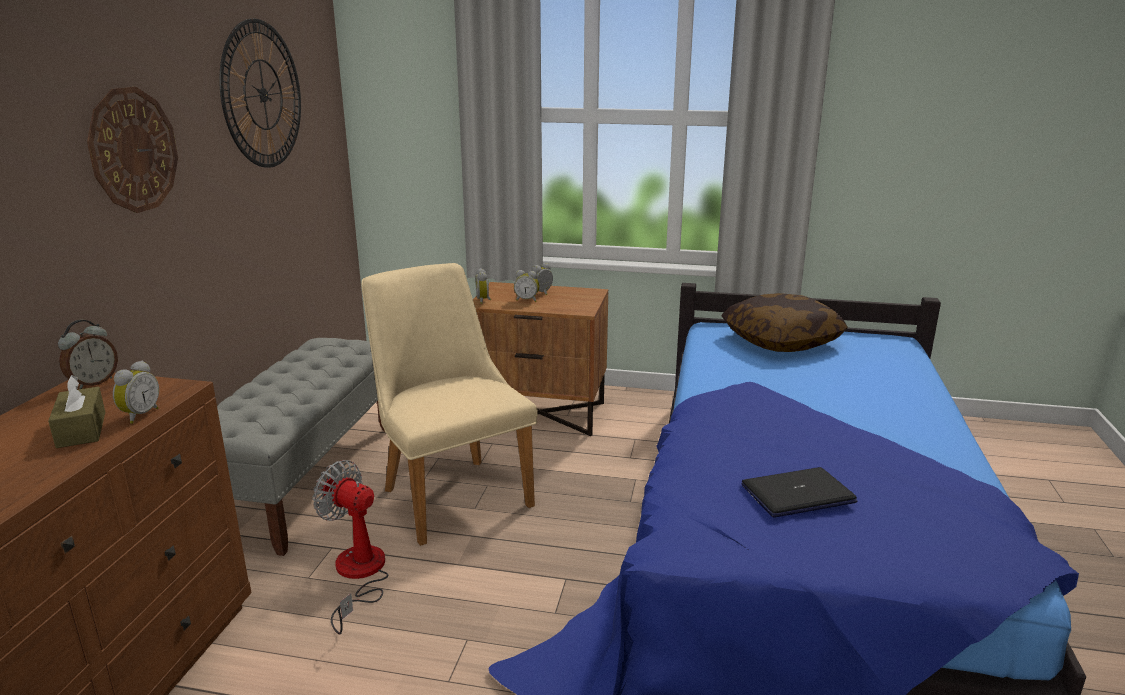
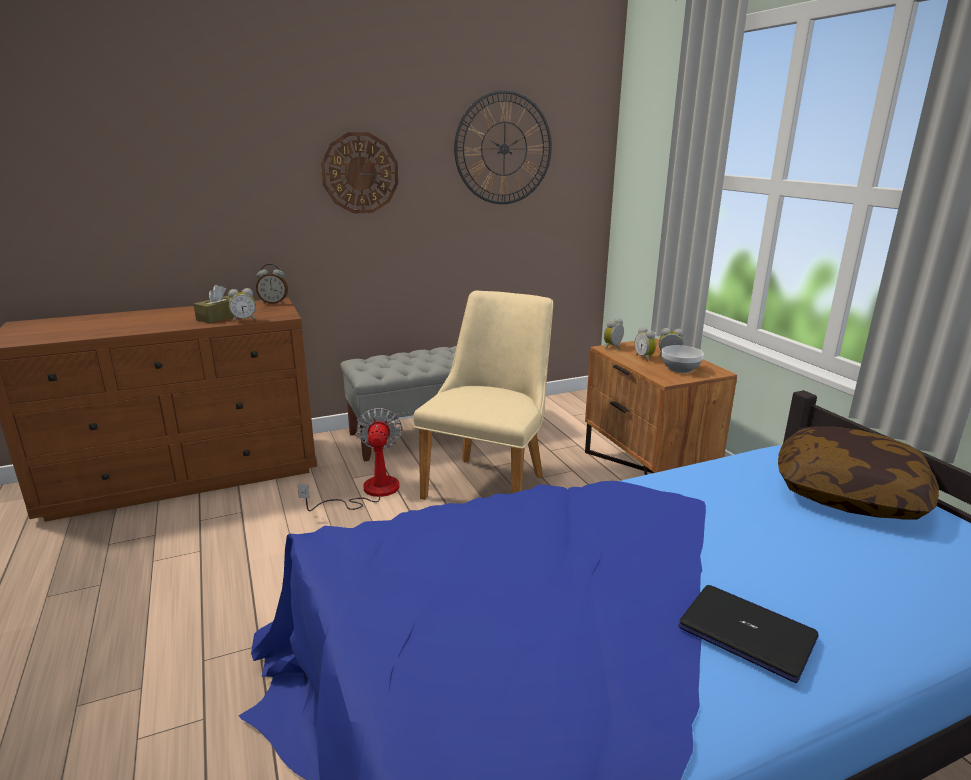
camera: 55 degrees right, 0 degrees up
(570, 299) = (681, 369): none -> bowl
(797, 494) = (481, 583): laptop -> laptop (748, 632)

